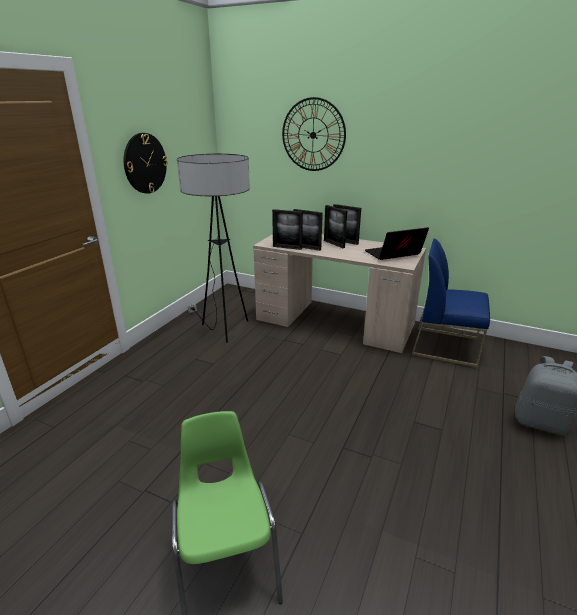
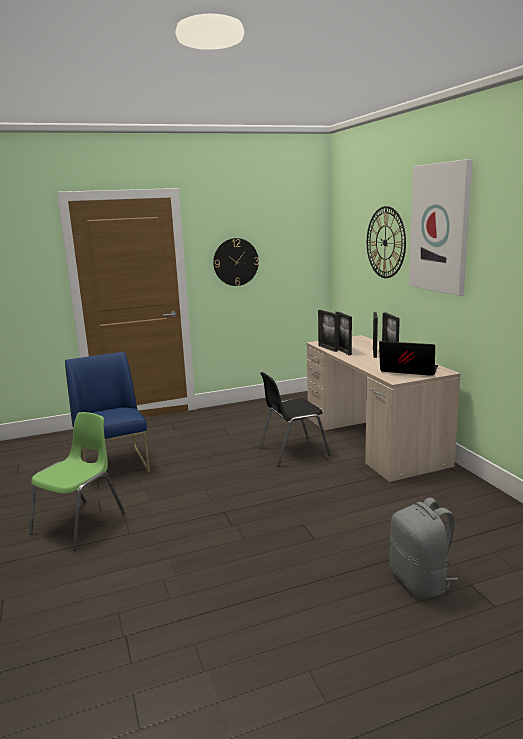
camera: 45 degrees right, 10 degrees down
(224, 331) = (270, 418): floor lamp -> none
(296, 357) = (292, 451): none -> black chair
(397, 120) = (440, 228): none -> picture
(446, 346) = (449, 494): blue chair -> blue chair (114, 466)

